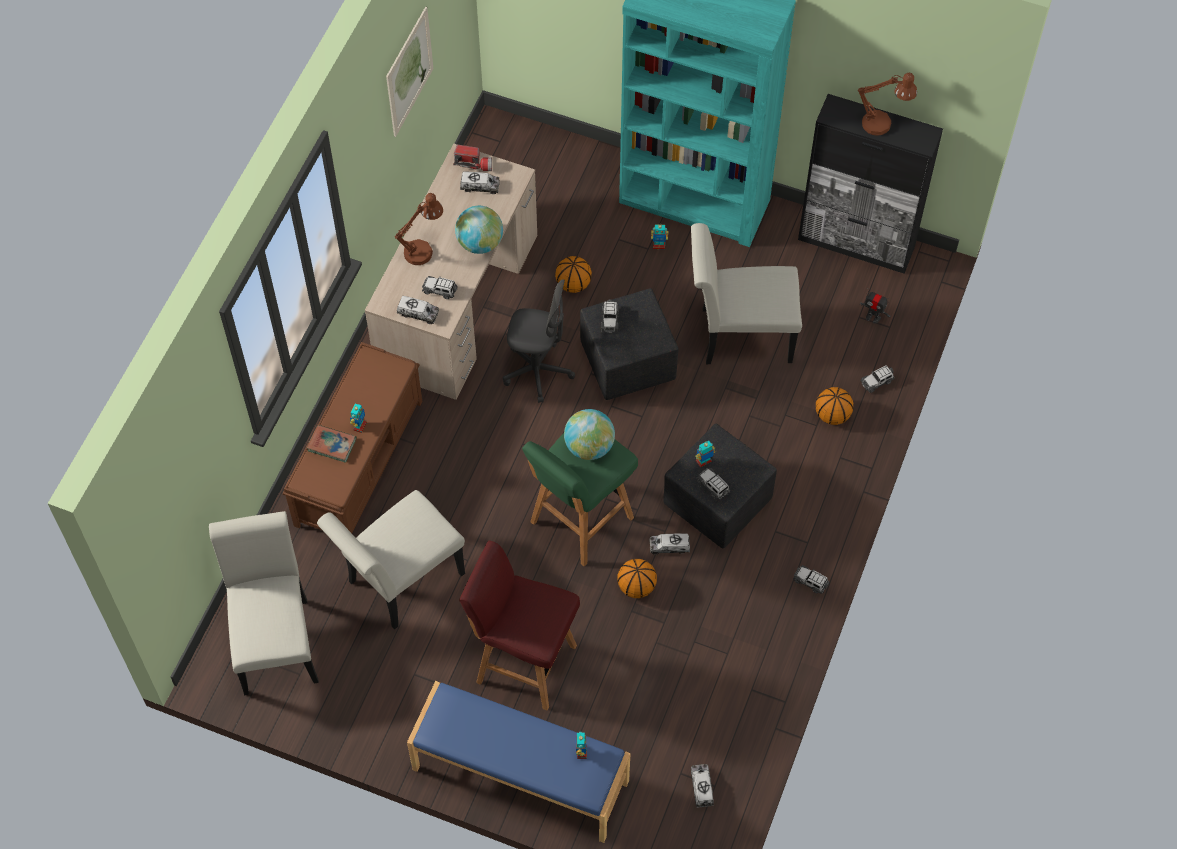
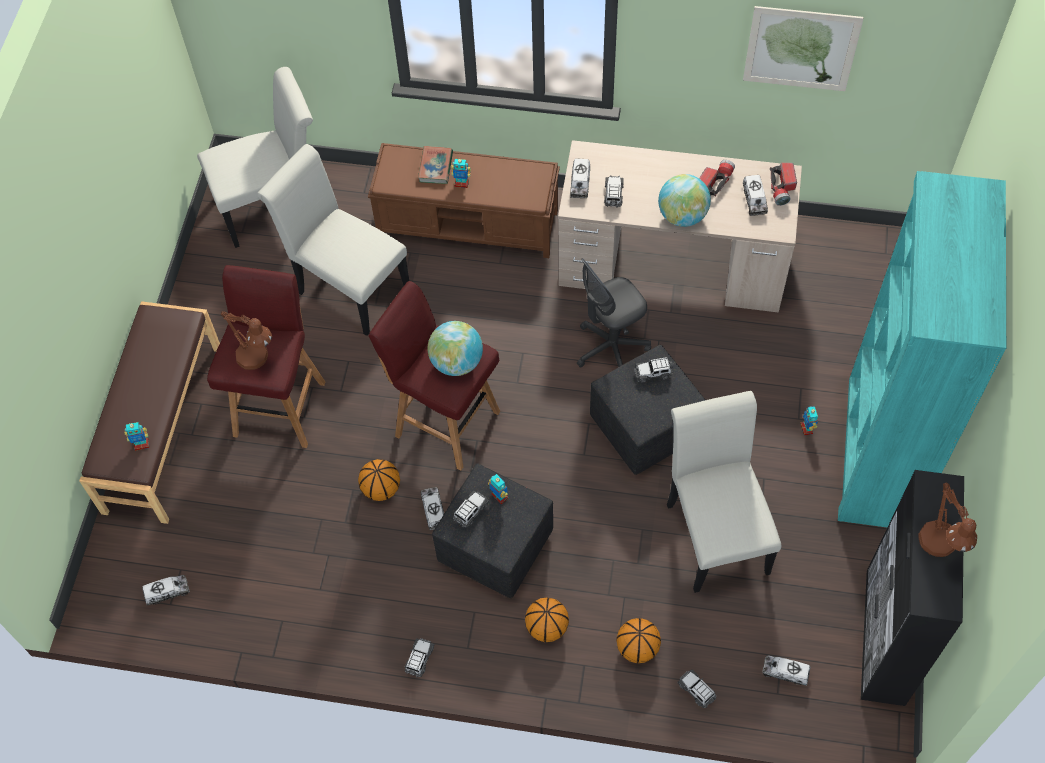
camera: 80 degrees right, 0 degrees up
(423, 250) = (658, 170): brown table lamp -> brown table lamp (257, 360)
(451, 211) = (714, 182): none -> flashlight
(520, 776) = (162, 428): blue bench -> brown bench
(537, 371) = (611, 348): grey office chair -> grey office chair turned 60 degrees clockwise
(574, 284) = (728, 358): basketball -> basketball (547, 627)
(579, 521) = (445, 422): green stool -> red stool
(873, 317) = (785, 672): toy robot -> toy truck

